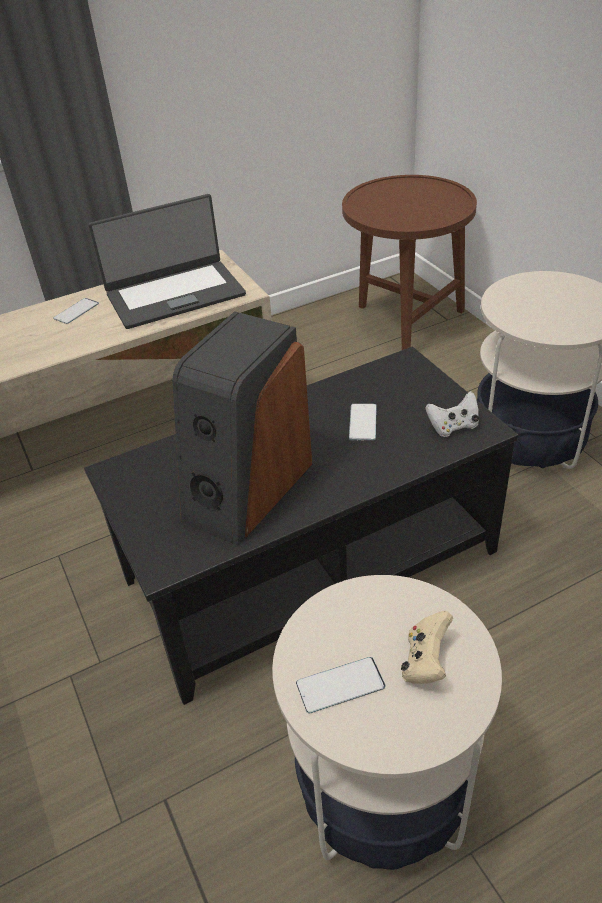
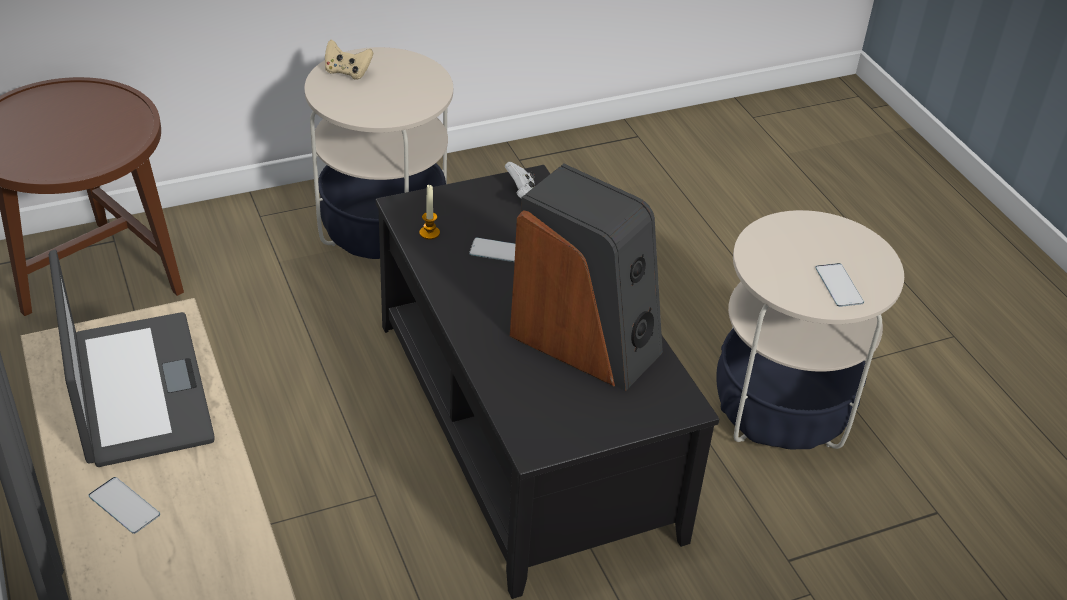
camera: 90 degrees left, 0 degrees up
(374, 380) = (429, 233): none -> candle
(425, 662) = (817, 243): beige game controller -> beige game controller (347, 72)

